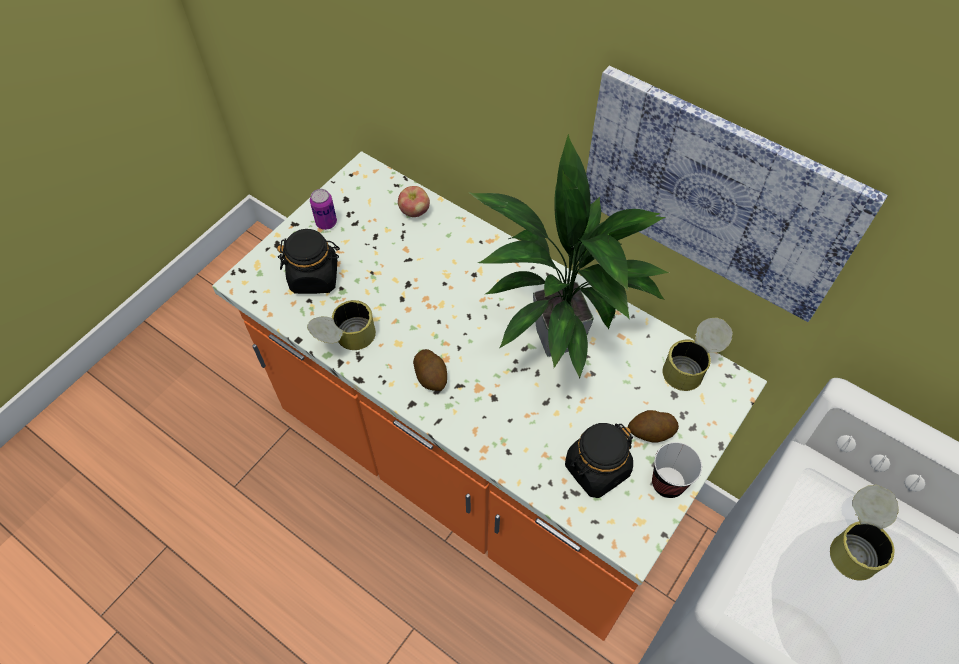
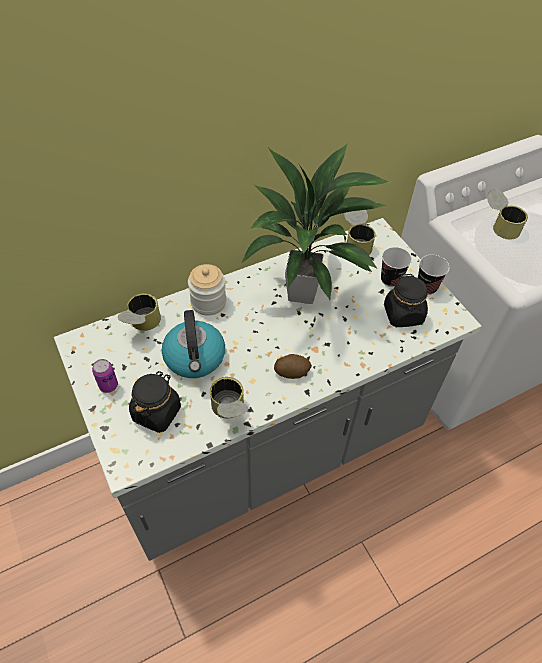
camera: 65 degrees left, 5 degrees down
(399, 277) = (195, 358): none -> kettle
(414, 211) = (141, 326): apple -> can
(479, 466) = (267, 447): orange counter -> grey counter
(483, 253) = (208, 302): none -> jar
(650, 432) = (391, 279): potato -> cup
(716, 194) = (328, 129): picture -> none

